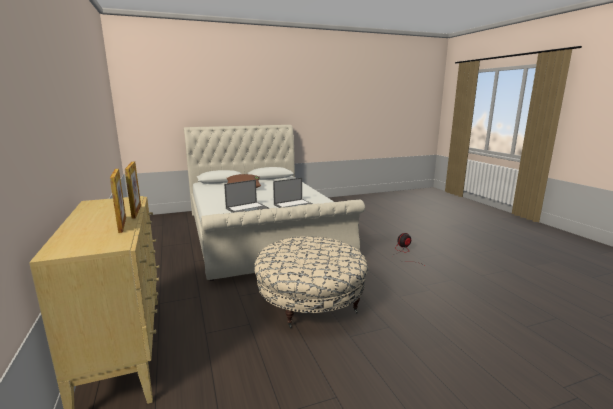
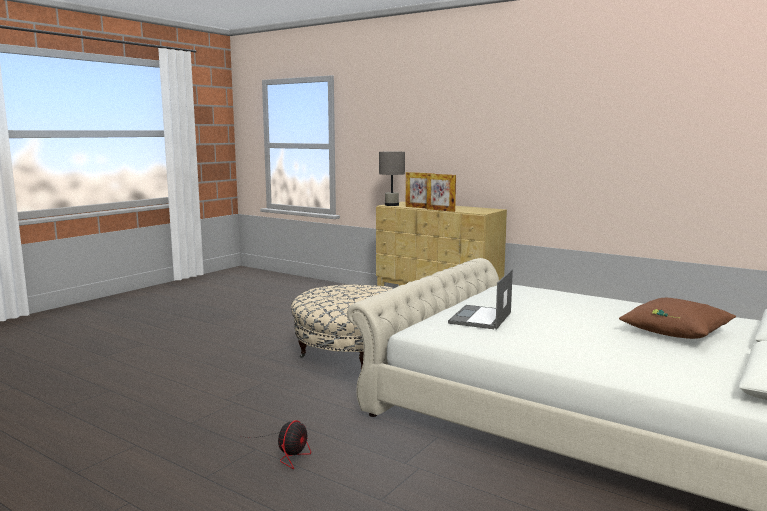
camera: 145 degrees right, 5 degrees down
(112, 244) = (391, 205): none -> grey table lamp
(247, 209) = (515, 297): laptop -> none

